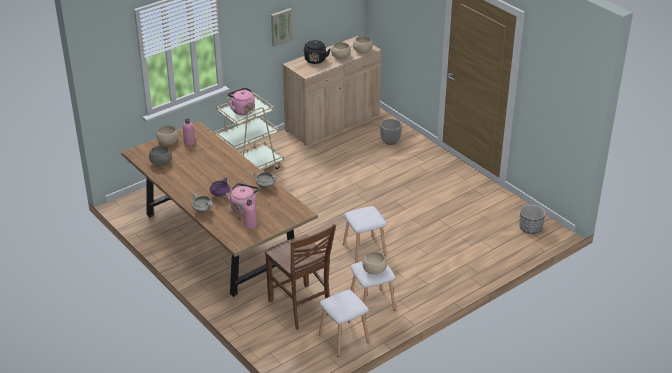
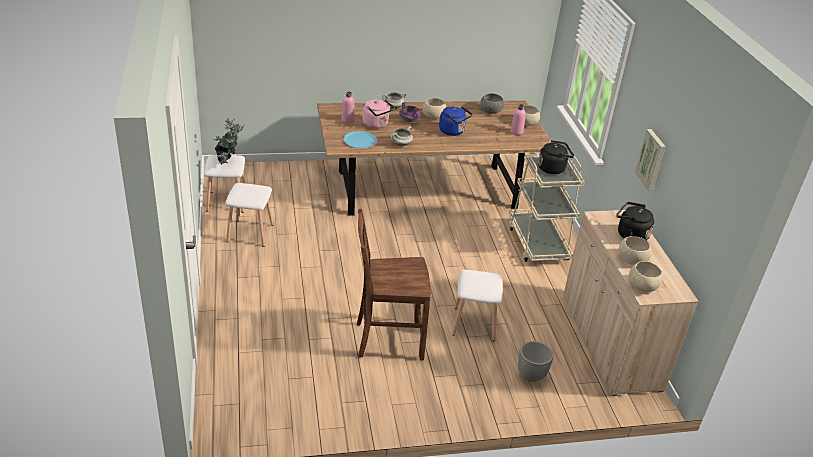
camera: 115 degrees right, 0 degrees up
(218, 169) = (453, 131): none -> blue kettle
(242, 110) = (553, 168): pink kettle -> black kettle
(280, 206) = (359, 140): none -> blue plate
(300, 308) = (287, 195): brown chair -> brown chair (387, 340)
(343, 299) = (228, 162): none -> potted plant
(365, 249) = (331, 261): white stool -> white stool (474, 324)
(374, 270) = (245, 191): beige bowl -> beige bowl (433, 115)
(530, 228) = (239, 408): planter -> none

